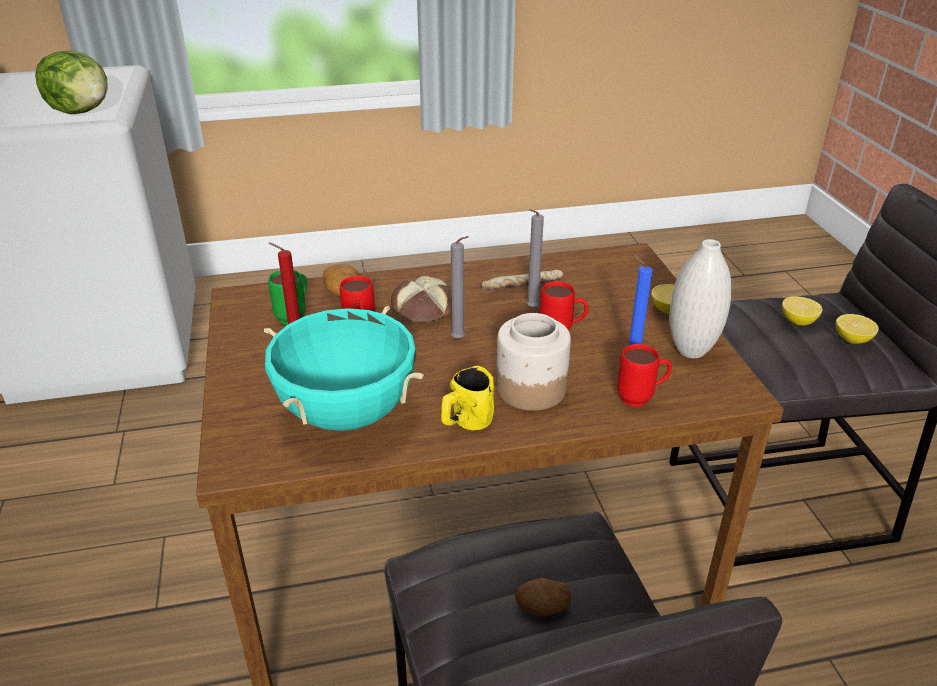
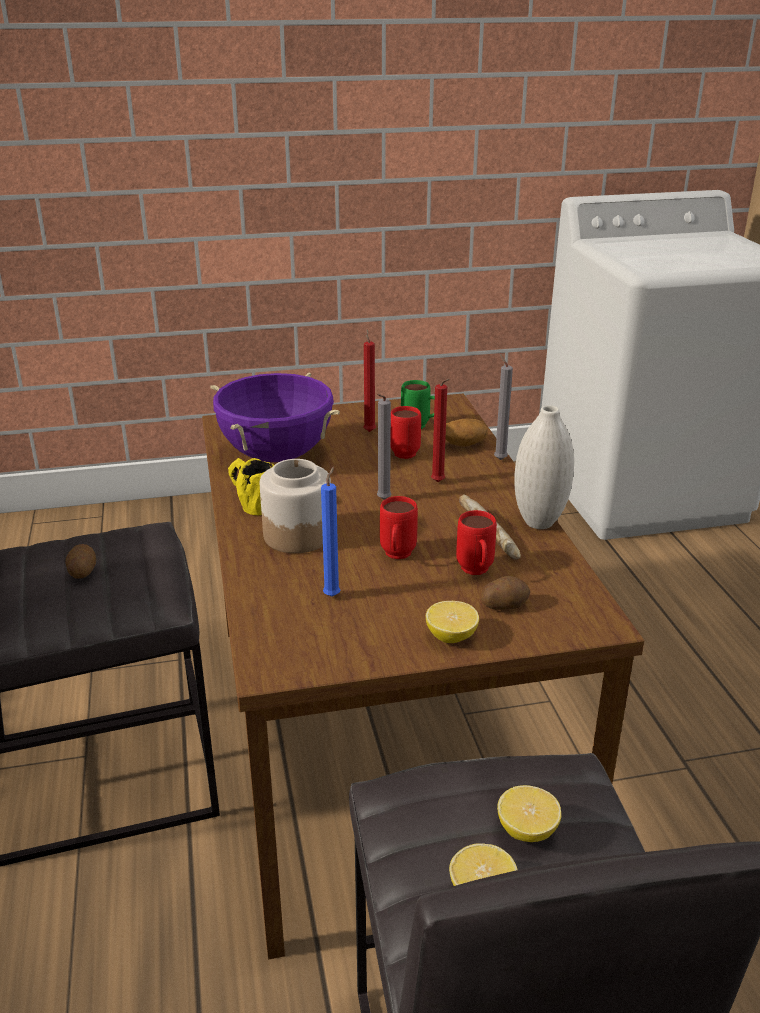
camera: 90 degrees right, 5 degrees down
(82, 111) = (654, 263): lettuce -> none
(347, 413) = (277, 455): turquoise cooking pot -> purple cooking pot
(425, 308) = (439, 483): bread -> red candle
(531, 308) = (445, 540): grey candle -> grey candle (498, 459)
(622, 287) = (504, 605): none -> potato
(641, 398) = (272, 596): red mug -> red mug (476, 572)
(691, 351) = (359, 641): white vase -> white vase (539, 522)

